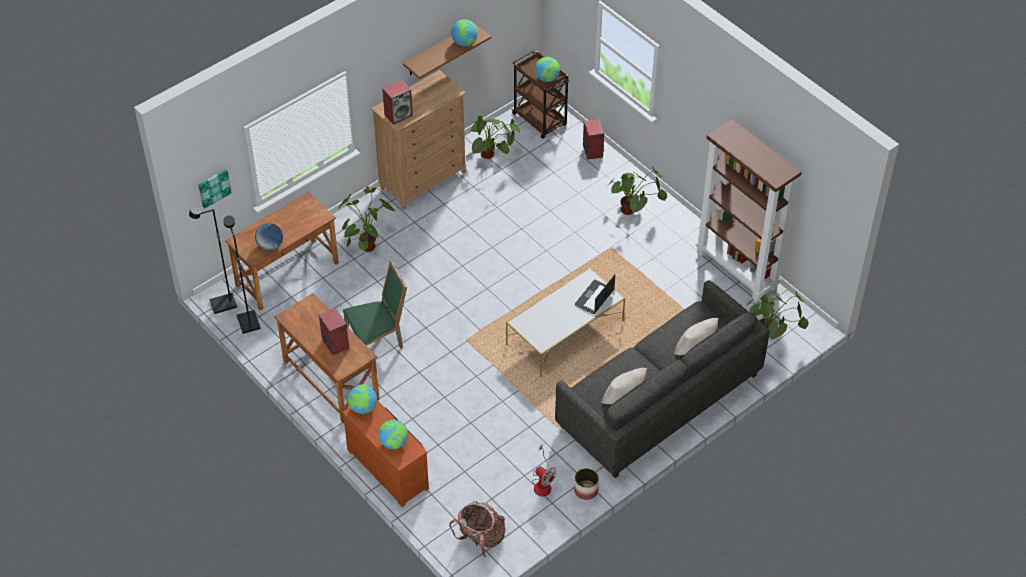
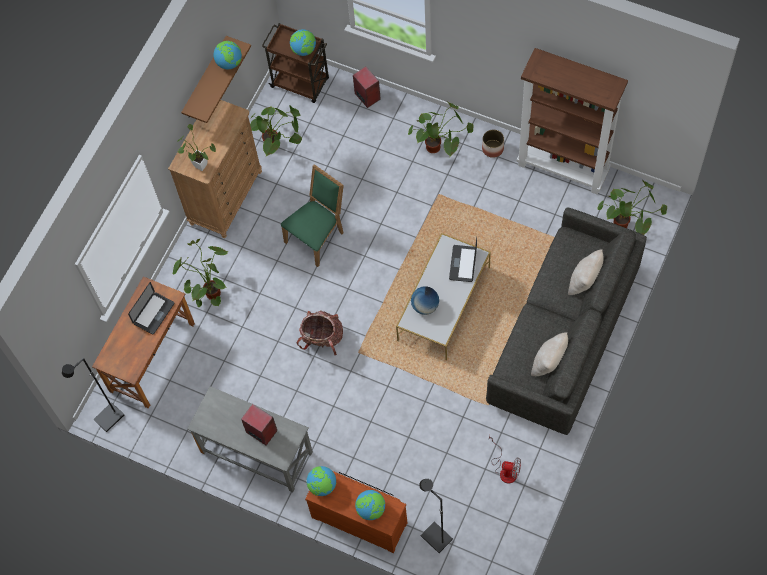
camera: 20 degrees left, 15 degrees up
(214, 187) = (66, 330): picture -> none
(248, 323) = (144, 427): black floor lamp -> black floor lamp (435, 538)
(270, 246) = (139, 353): globe -> globe (425, 306)
(300, 222) = (154, 313): none -> laptop
(330, 380) = (256, 452): brown desk -> grey desk
(377, 341) = (277, 391): green chair -> green chair (317, 236)
(398, 114) = (198, 164): speaker -> potted plant
(480, 538) = (480, 551): backpack -> backpack (322, 339)
(586, 490) = (547, 458): planter -> planter (493, 149)

